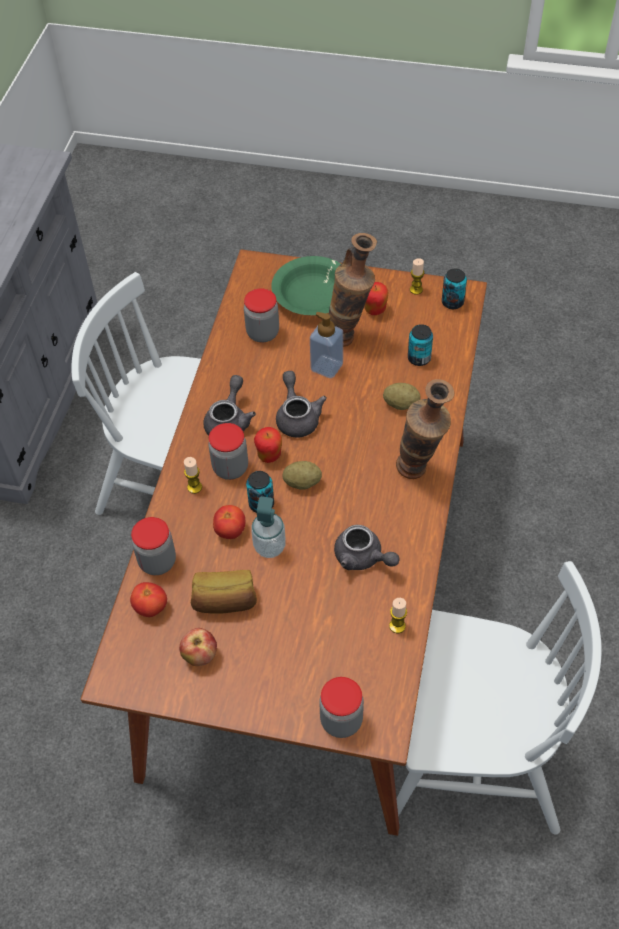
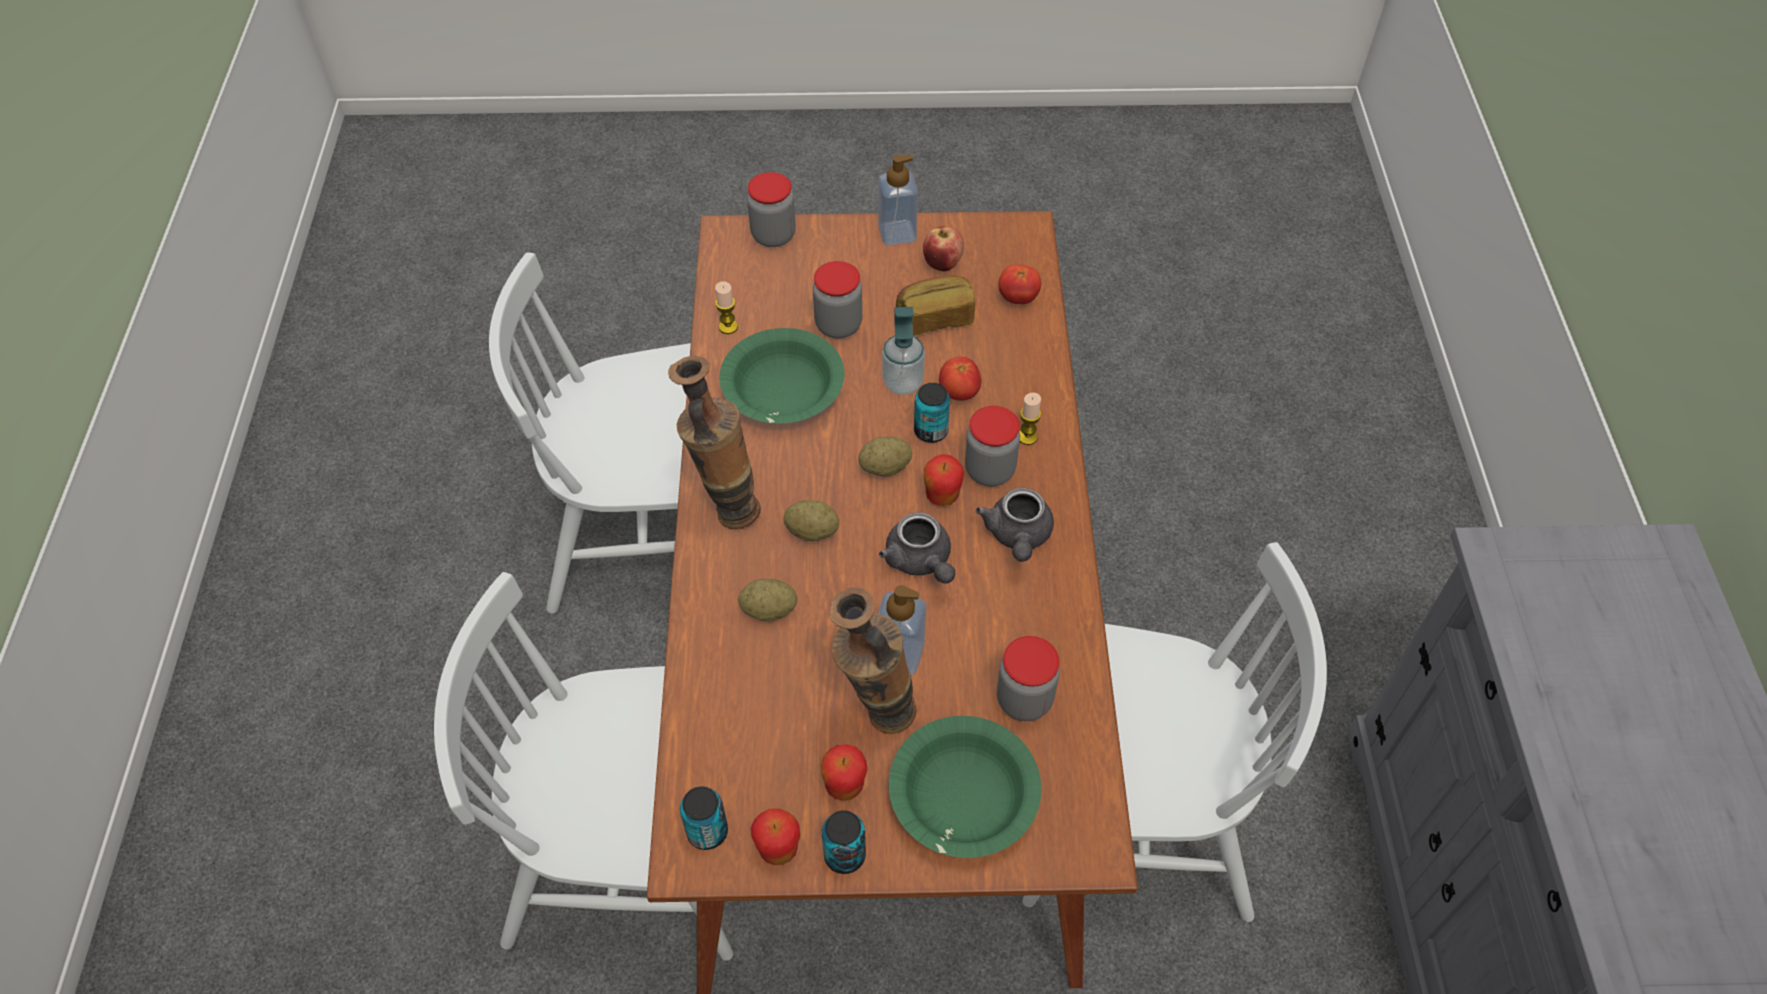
camera: 165 degrees right, 0 degrees up
(157, 562) = (1033, 344): jar -> jar (838, 325)
(228, 699) = (897, 233): none -> soap dispenser
(363, 448) = (812, 531): none -> potato
(363, 558) = (782, 390): grey teapot -> green bowl
(416, 289) = (778, 849): candle -> apple
(419, 358) = (752, 699): can -> can (844, 855)
(497, 518) = (632, 853): none -> white chair

